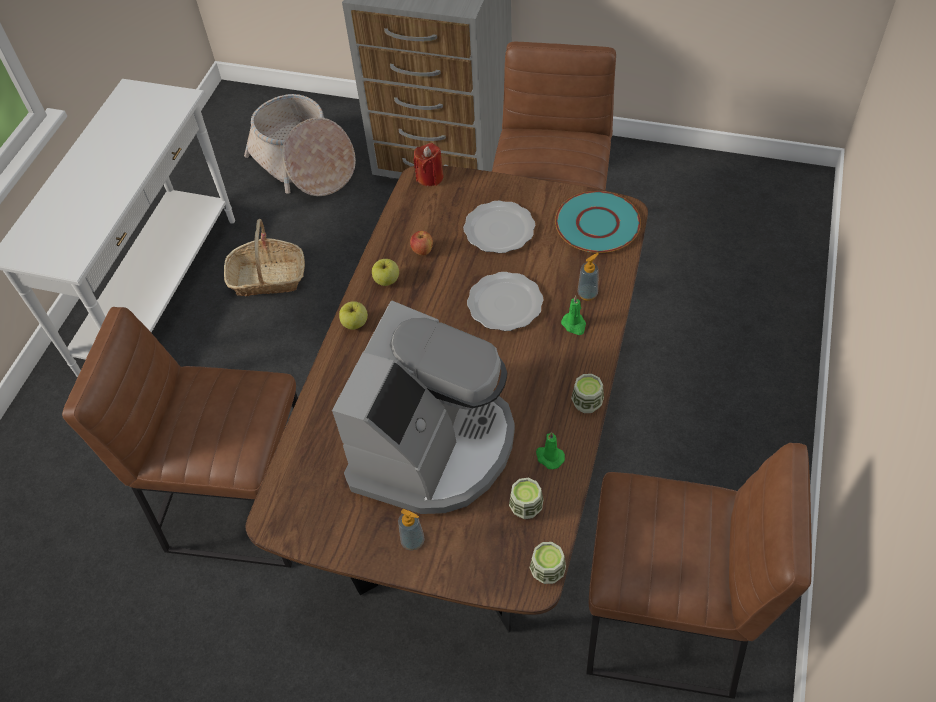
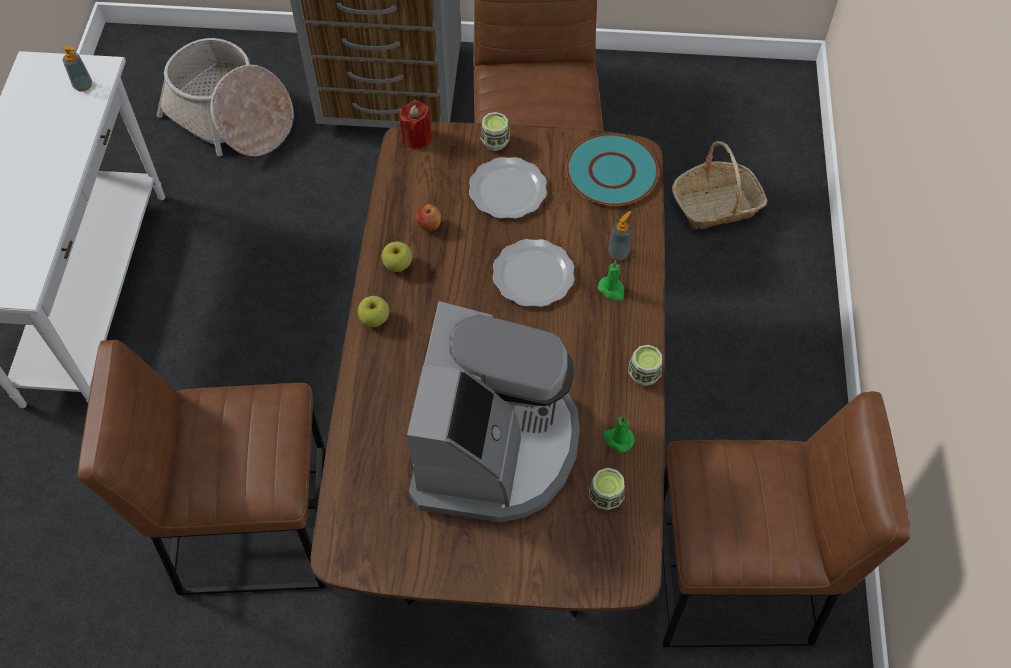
camera: 15 degrees left, 5 degrees up
(268, 278) = (220, 260): basket -> basket (716, 206)
(413, 541) = (496, 552): soap dispenser -> soap dispenser (83, 85)
(547, 571) = (642, 561): cup -> cup (495, 142)

